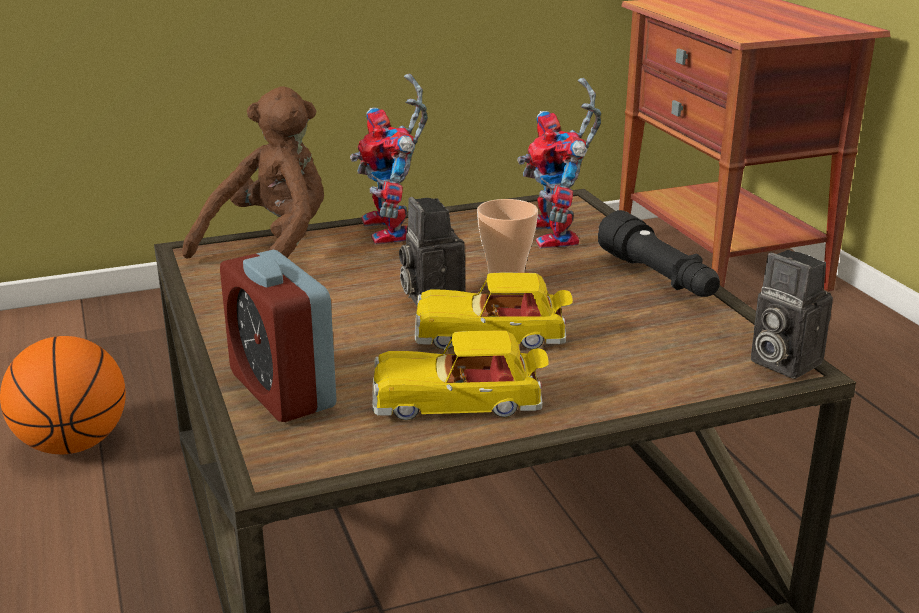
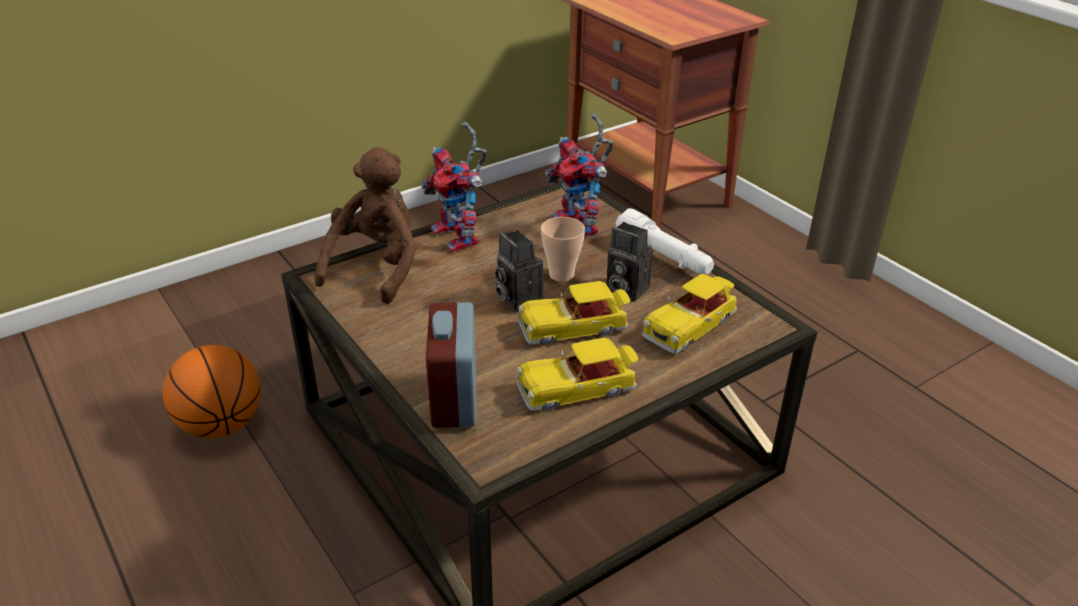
camera: 15 degrees left, 10 degrees up
(282, 390) = (454, 399): alarm clock -> alarm clock turned 45 degrees clockwise
(658, 277) = (664, 258): black flashlight -> white flashlight
(661, 353) = (690, 325): none -> toy car
(780, 361) = (767, 322): camera -> camera (624, 289)

